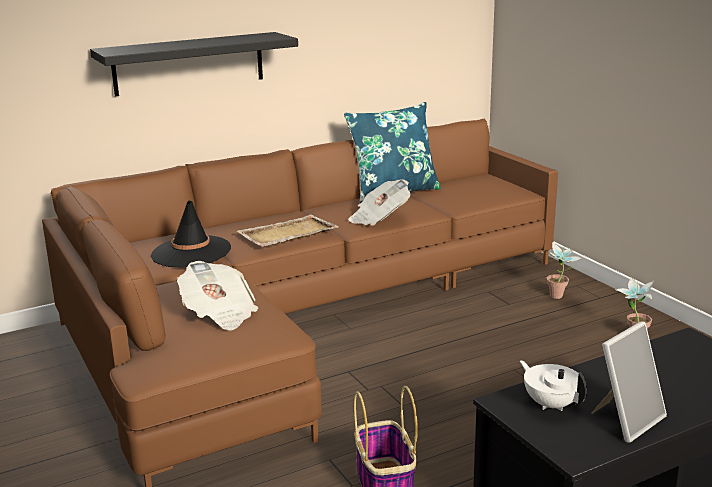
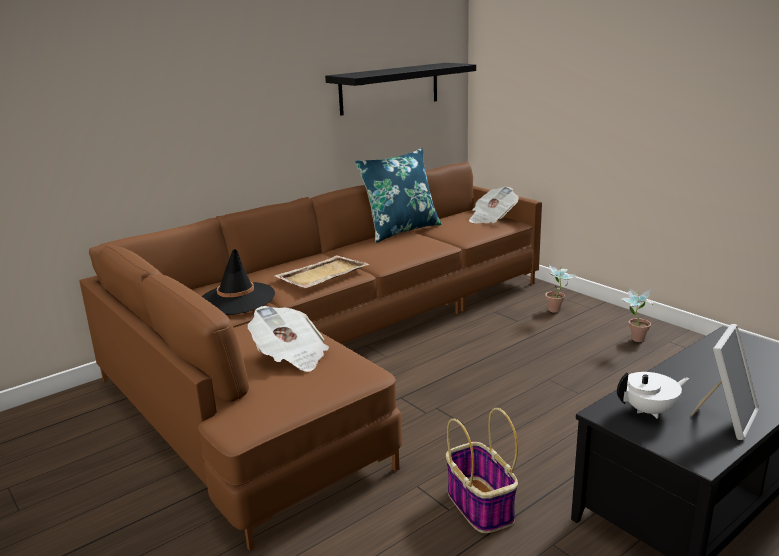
camera: 10 degrees left, 0 degrees up
(189, 63) = (212, 120): black shelf -> black shelf (389, 88)
(379, 218) = (399, 254): newspaper -> newspaper (492, 218)
(551, 404) = (649, 410): white teapot -> white teapot turned 120 degrees clockwise

